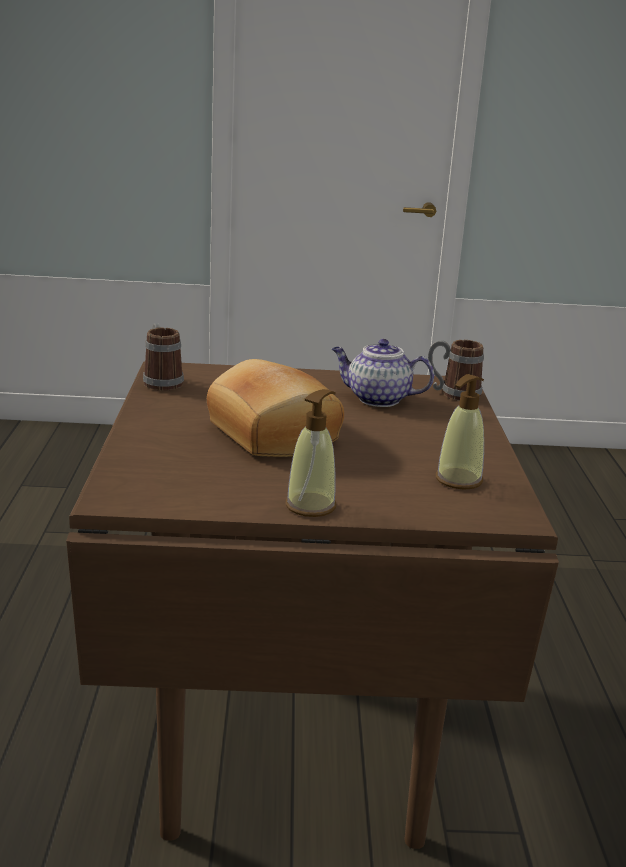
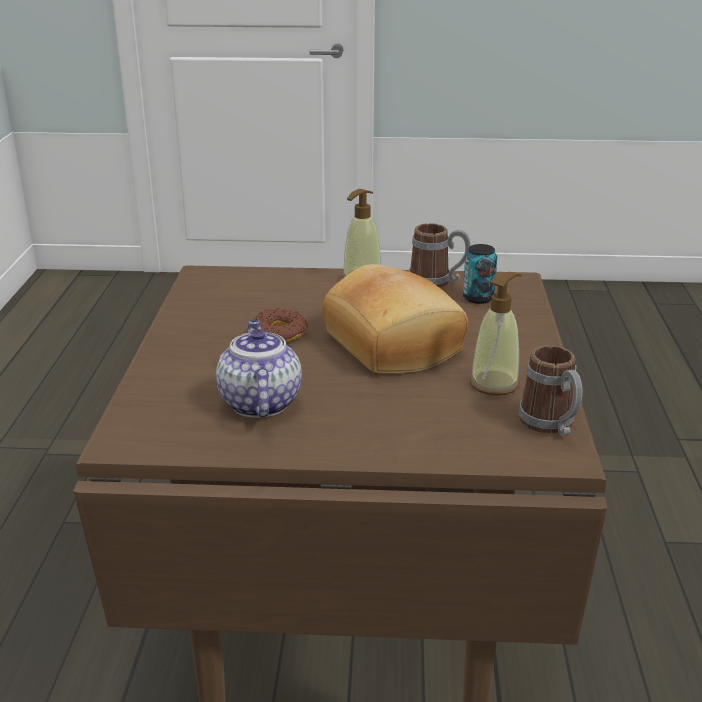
camera: 175 degrees left, 5 degrees up
(171, 477) = (478, 298): none -> can
(377, 399) = (259, 402): teapot -> teapot turned 120 degrees counterclockwise
(385, 447) = (279, 333): none -> donut
(452, 393) = (146, 418): mug -> mug (437, 282)
(458, 480) = (228, 302): soap dispenser -> soap dispenser (494, 384)

